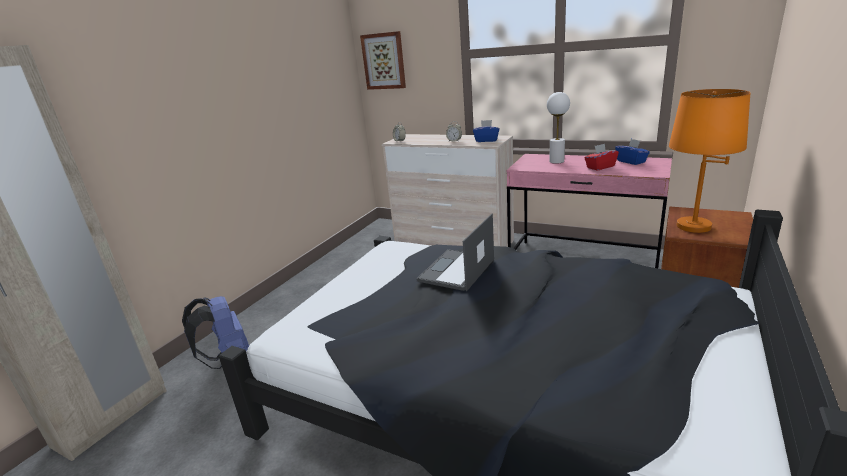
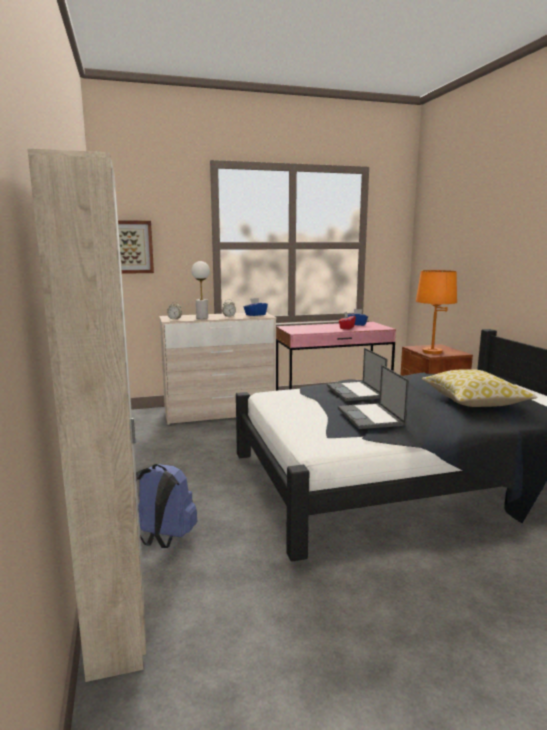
camera: 45 degrees left, 10 degrees down
(391, 315) = (371, 417): none -> laptop
(556, 161) = (311, 328): white table lamp -> white table lamp (202, 318)
(576, 339) = (474, 401): none -> pillow

